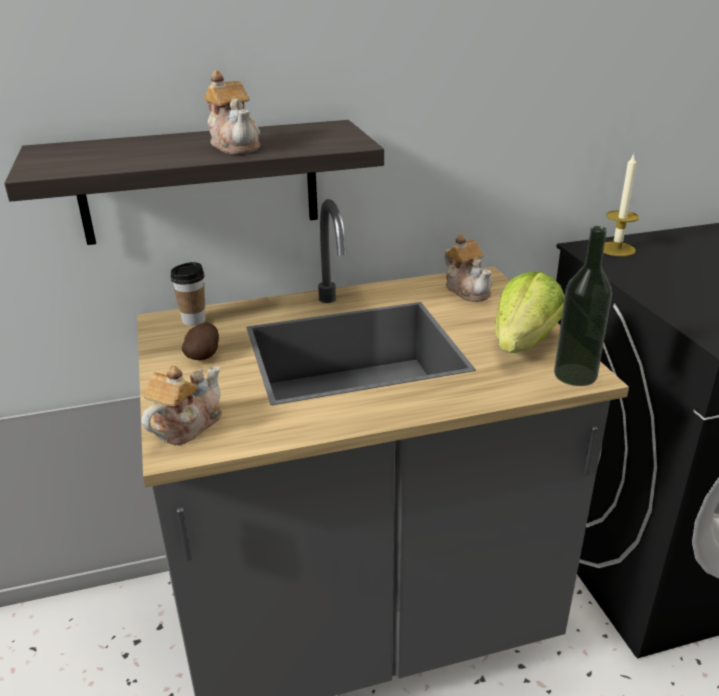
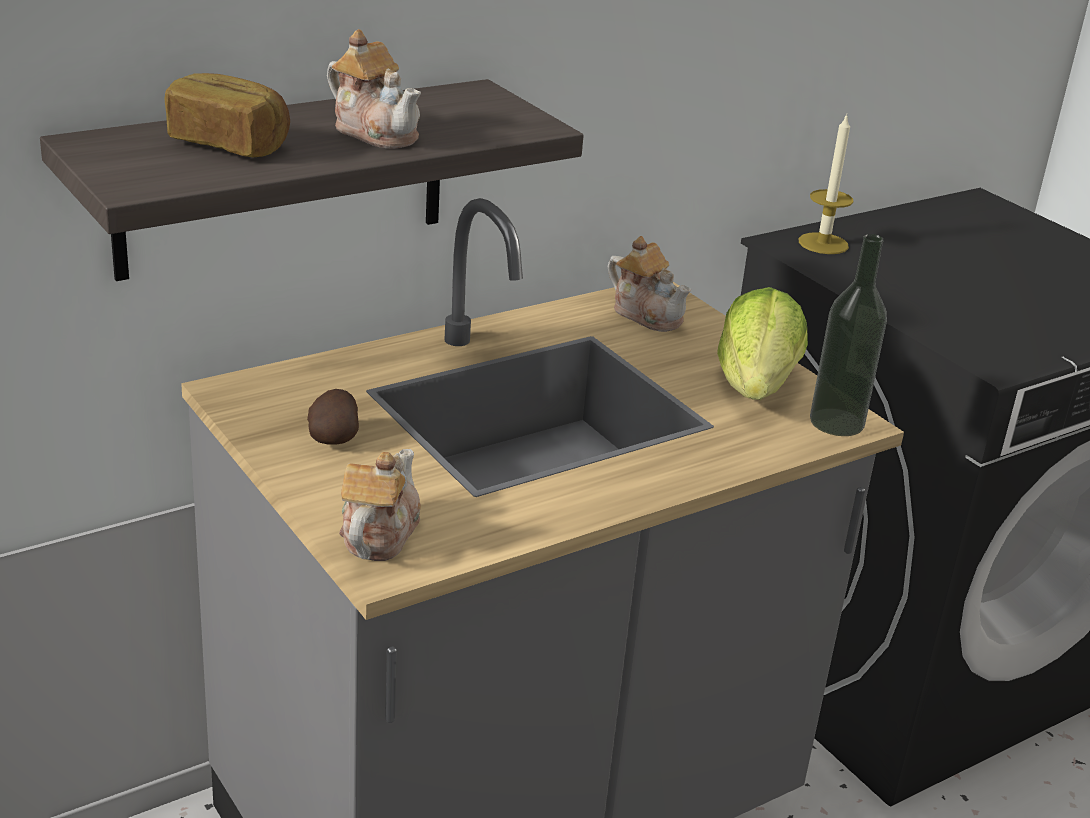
camera: 20 degrees left, 0 degrees up
(131, 150) = (229, 144): none -> bread
(194, 320) = (280, 386): cup -> none

